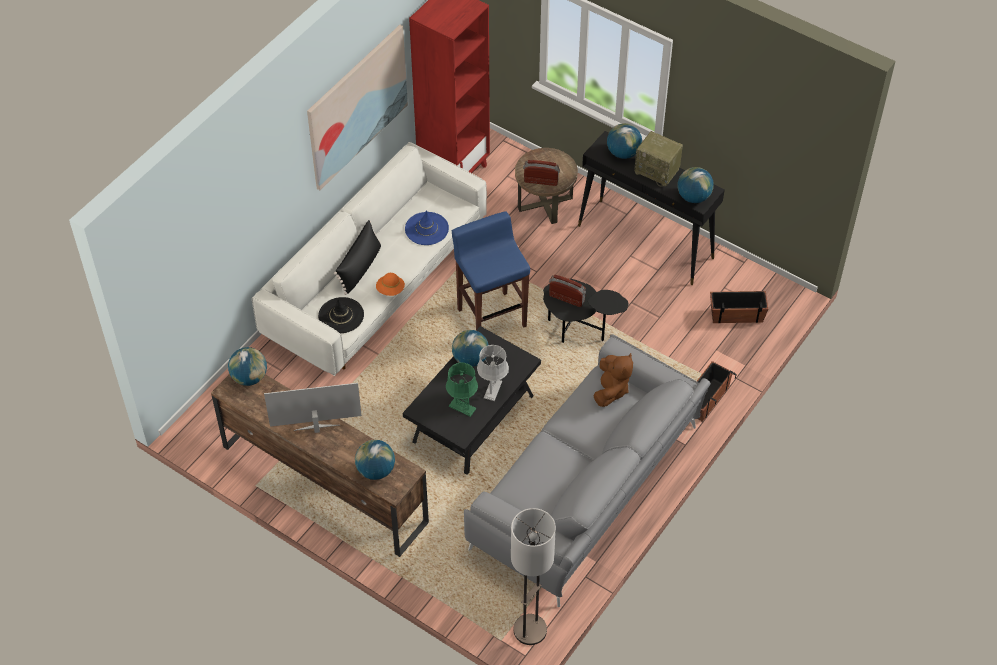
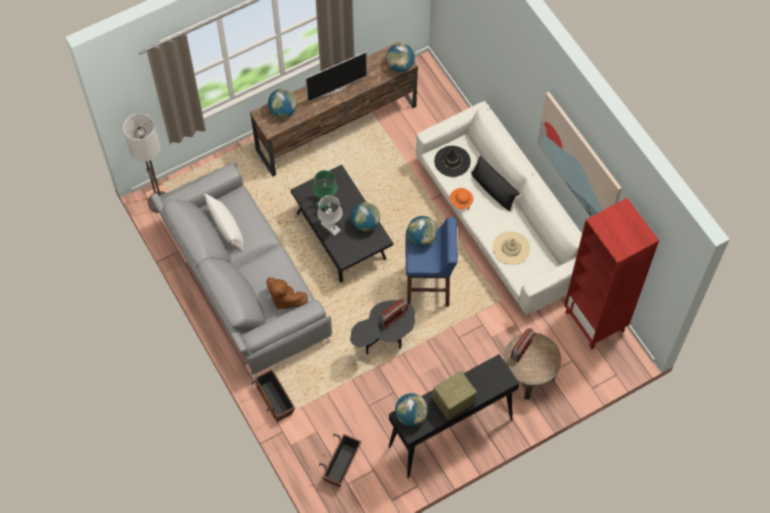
camera: 115 degrees right, 10 degrees up
(316, 428) = (336, 89): television -> television turned 45 degrees clockwise
(426, 229) = (511, 248): blue hat -> beige hat
(555, 486) = (226, 227): none -> white pillow
(623, 153) = (486, 385): globe -> globe (422, 238)

